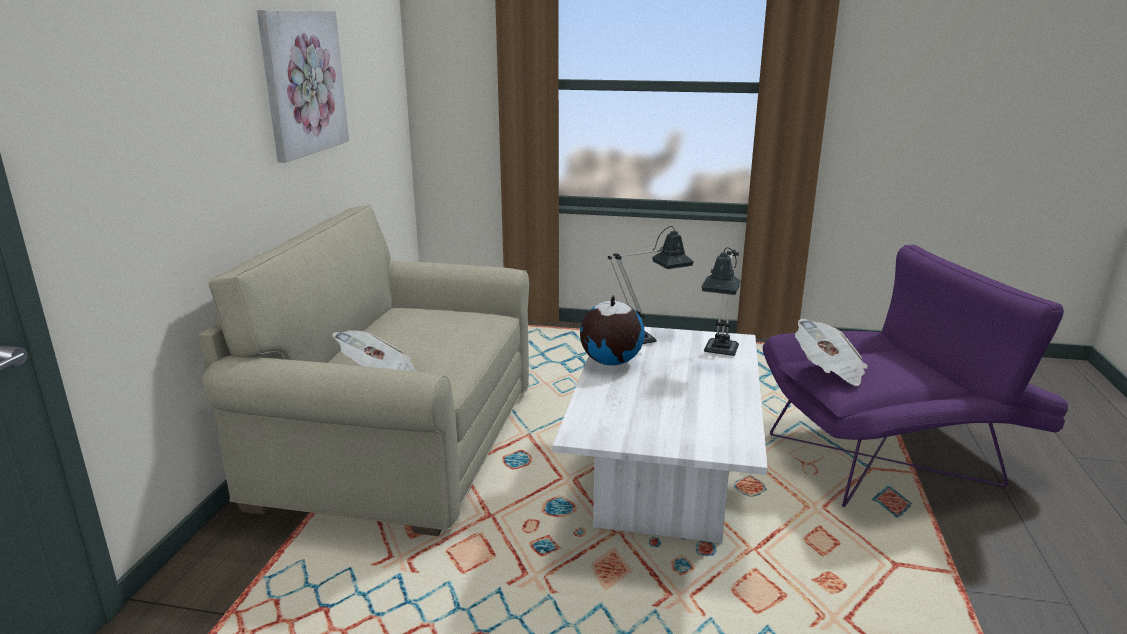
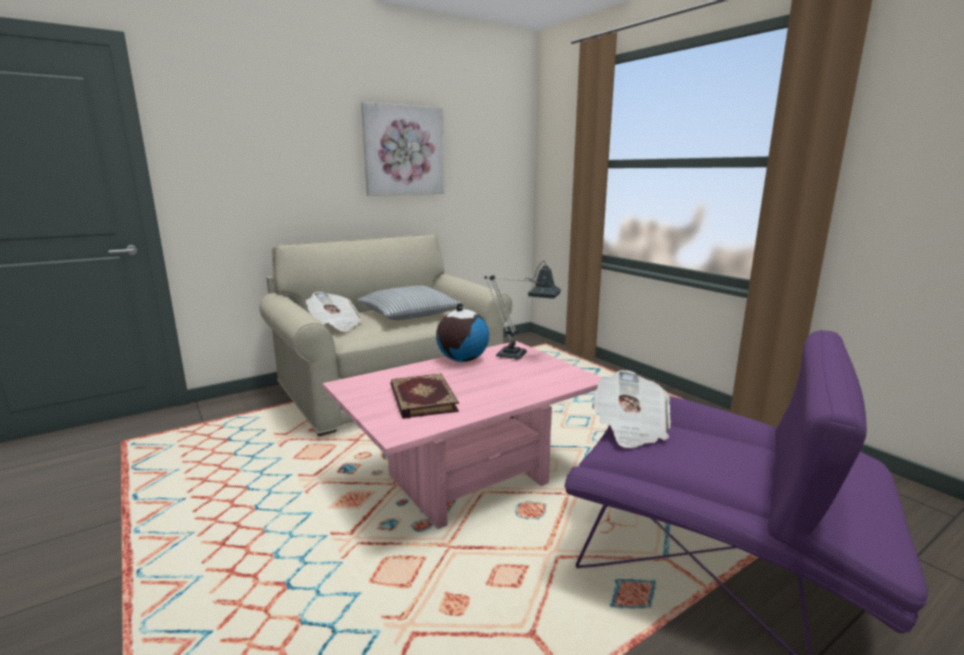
camera: 45 degrees right, 5 degrees down
(429, 329) = (409, 314): none -> pillow
(662, 491) = (467, 479): white coffee table -> pink coffee table
(679, 414) = (421, 399): none -> book
(719, 353) = (546, 380): table lamp -> none

